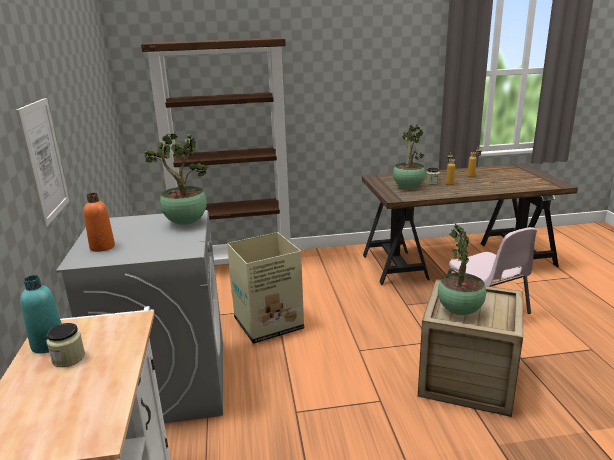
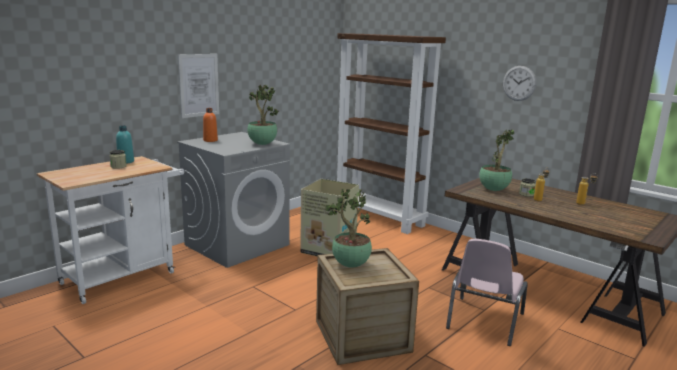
camera: 50 degrees right, 5 degrees down
(368, 78) = (519, 83): none -> wall clock

